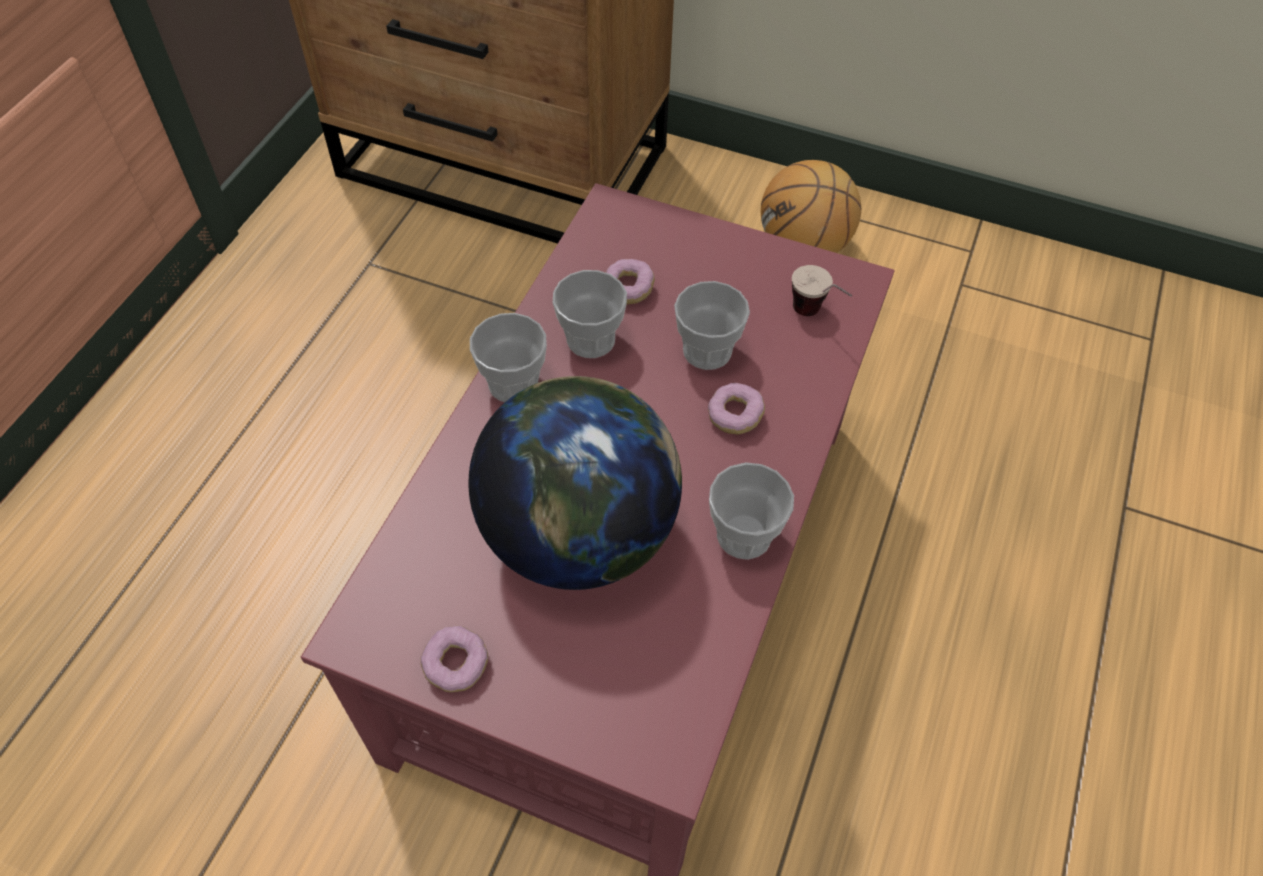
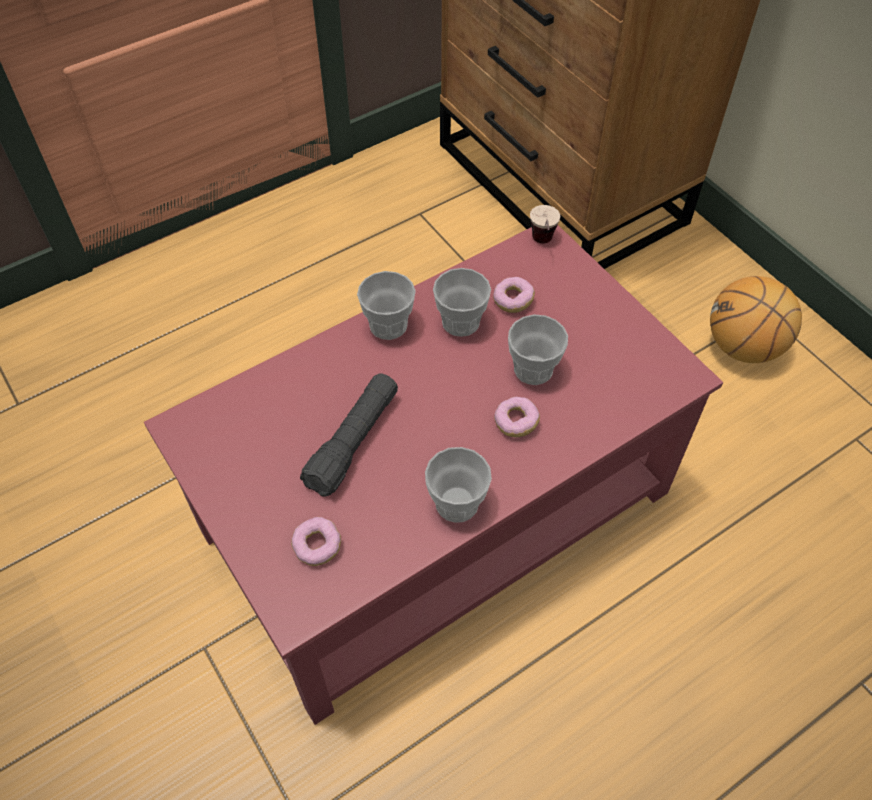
camera: 35 degrees right, 0 degrees up
(456, 665) = (220, 477): donut -> donut (317, 546)
(579, 533) = (353, 442): globe -> black flashlight
(816, 317) = (632, 386): cup -> cup (542, 245)

